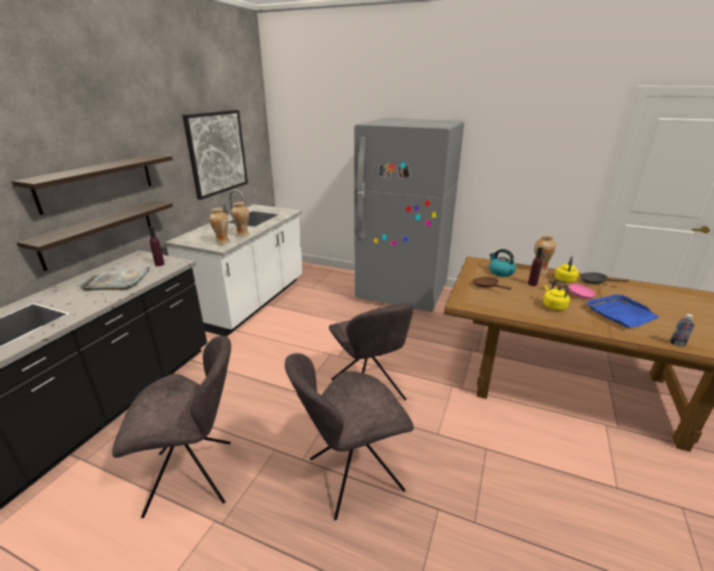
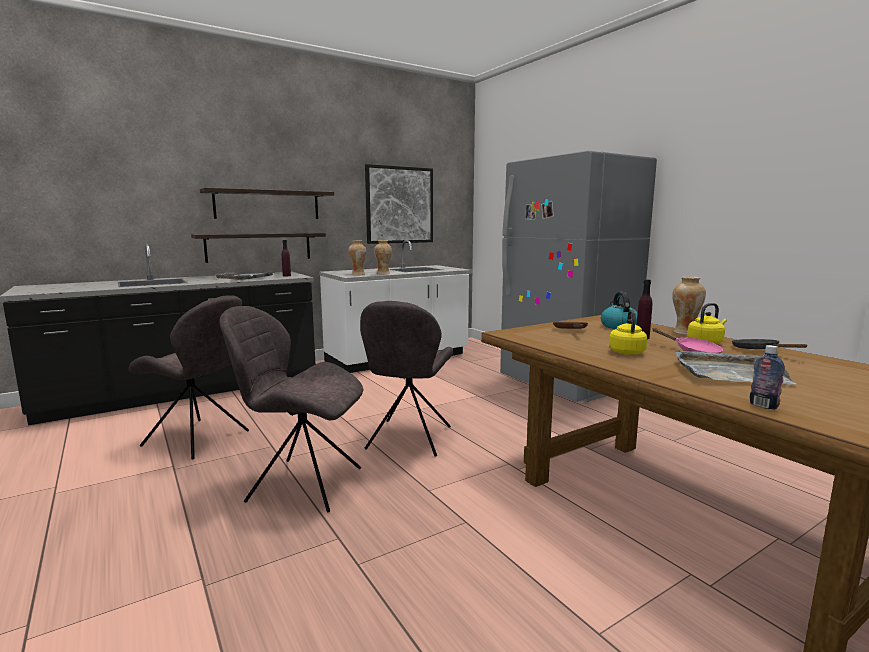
camera: 35 degrees right, 15 degrees down
(621, 313) = (728, 372): blue tray -> grey tray

